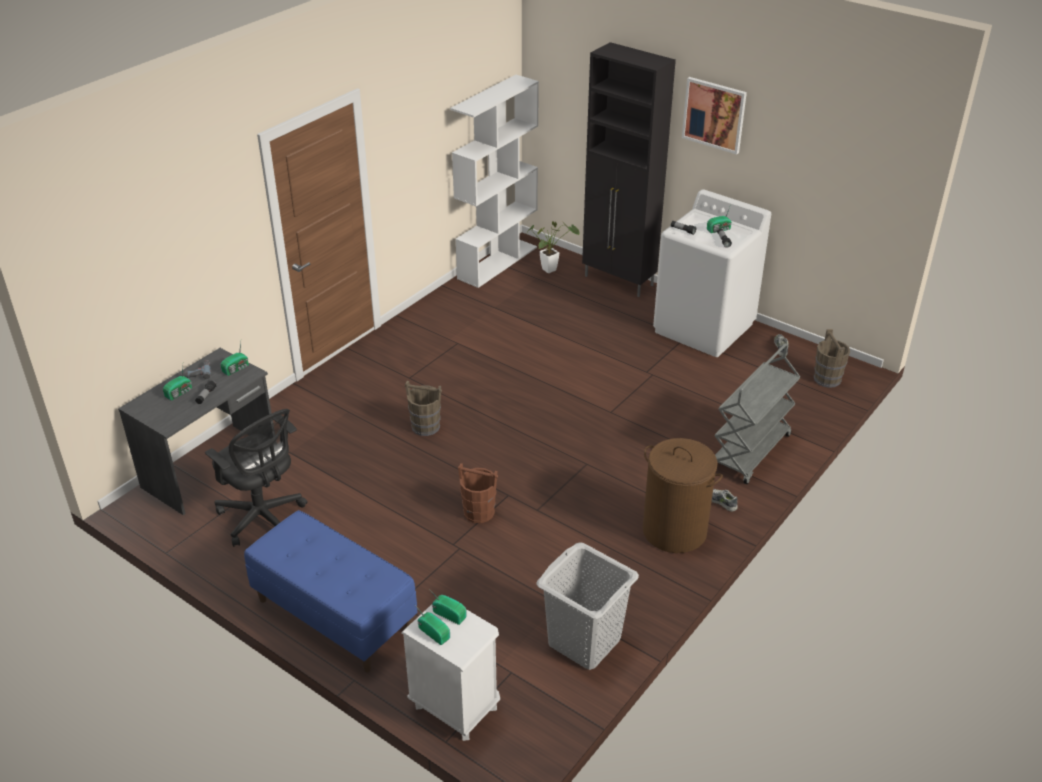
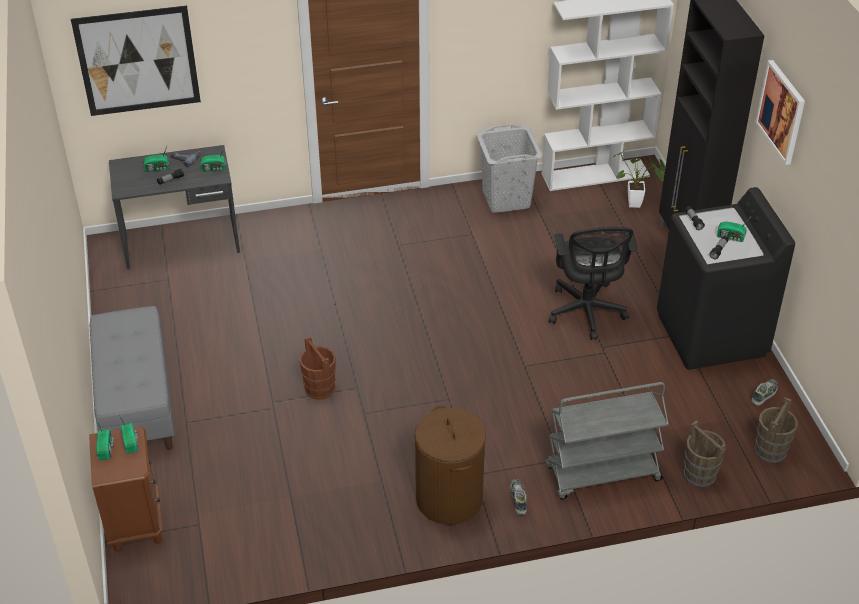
camera: 40 degrees right, 5 degrees up
(132, 281) = (137, 61): none -> picture
(263, 519) = (172, 303): black office chair -> black office chair (586, 313)
(334, 615) = (136, 404): blue bench -> grey bench
(426, 427) = (363, 294): brown bucket -> brown bucket (699, 474)
(455, 707) = (135, 523): white nightstand -> brown nightstand
(584, 642) = (273, 538): grey laundry basket -> grey laundry basket (506, 199)
(704, 328) = (711, 335): white washing machine -> black washing machine

